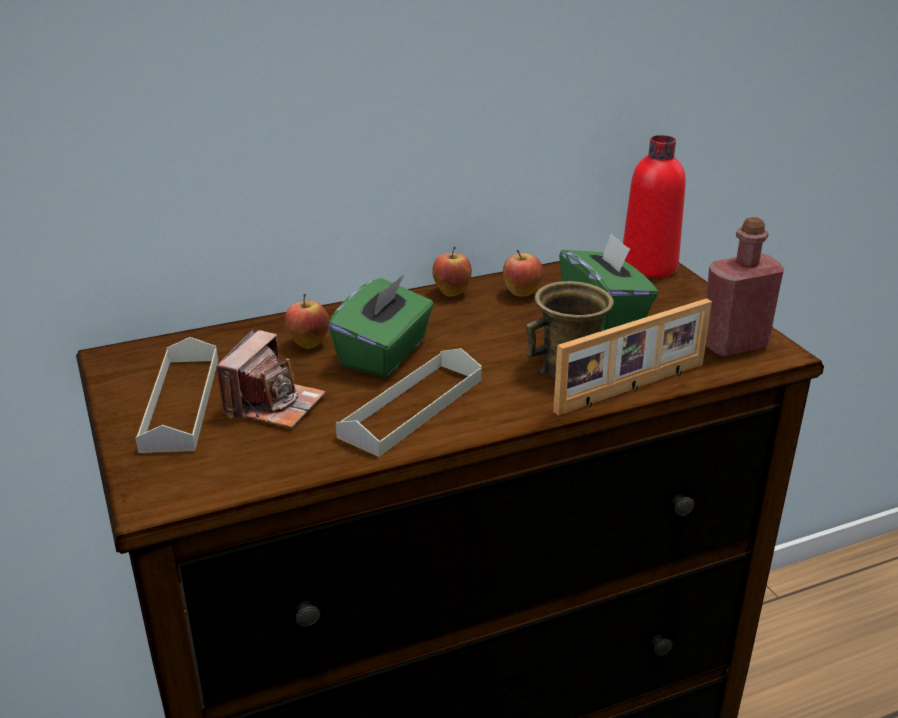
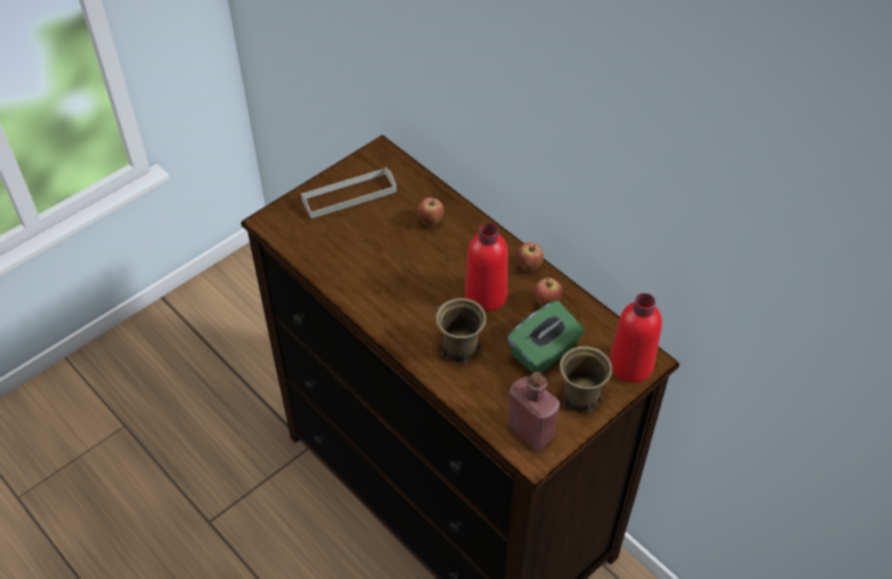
camera: 70 degrees right, 20 degrees up
(273, 404) = (363, 231): camera -> none
(384, 354) = (435, 258): green tissue box -> none
(412, 407) = (383, 288): grey tray -> none
(483, 331) = (485, 296): none -> red bottle
(632, 389) = (448, 384): picture frame -> none
(686, 303) = (580, 396): none -> brown mug

